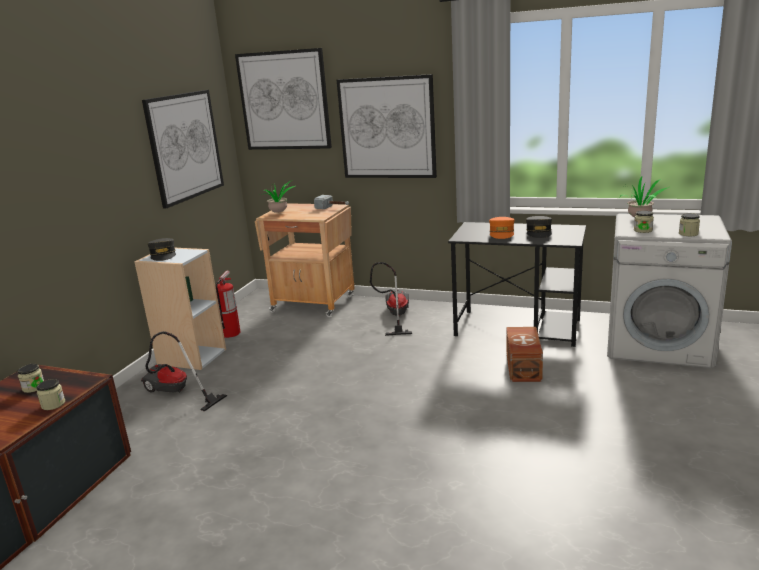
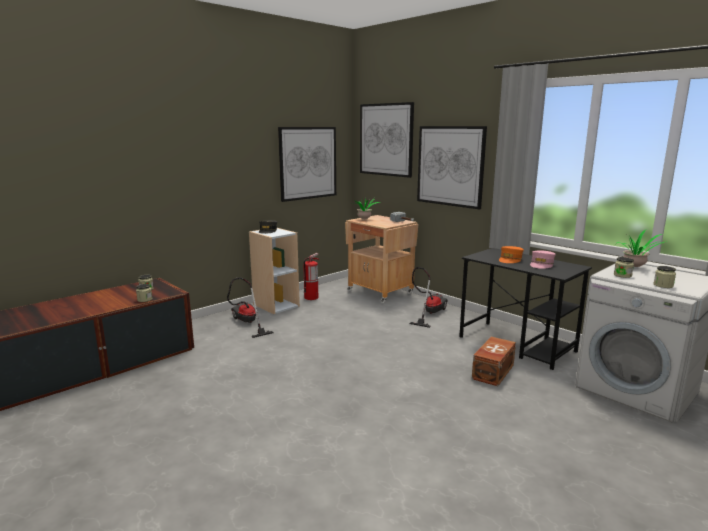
camera: 25 degrees right, 5 degrees down
(539, 233) = (541, 264): grey cap -> pink cap

